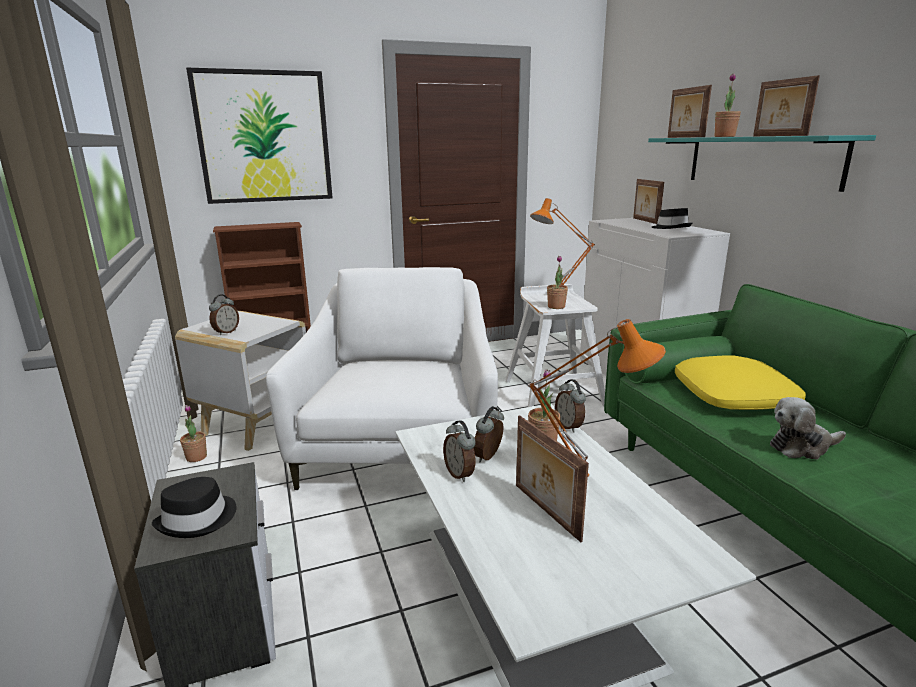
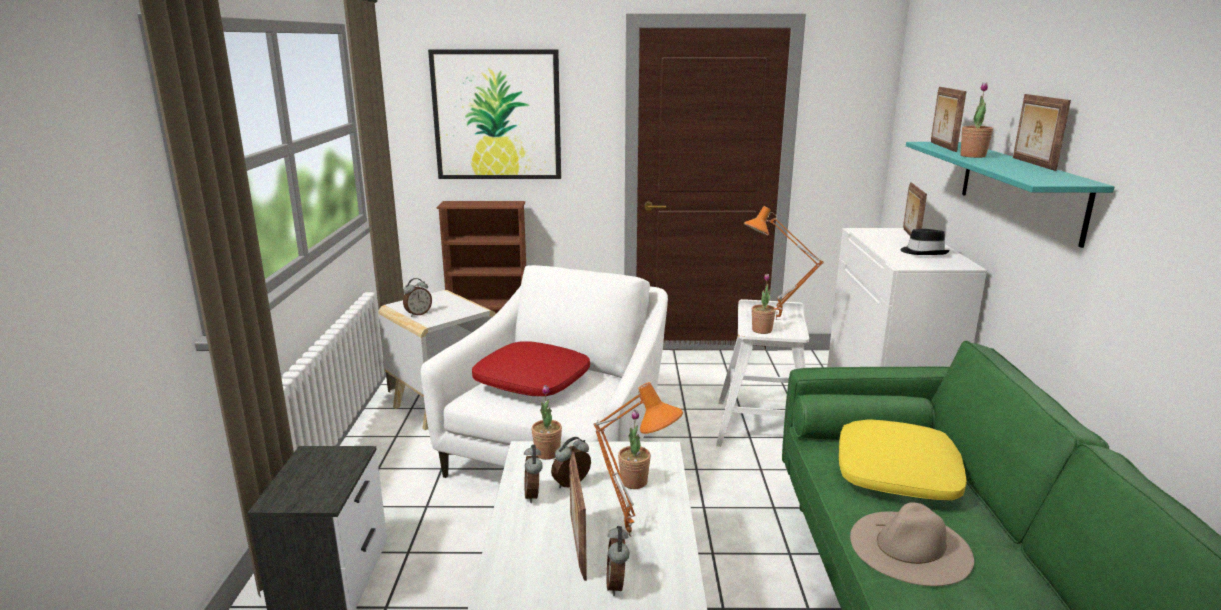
camera: 20 degrees right, 0 degrees up
(196, 457) = (380, 427): potted plant -> potted plant (547, 453)
(198, 519) = (308, 486): black hat -> none
(378, 376) = (533, 381): none -> red pillow
(569, 426) = (675, 470): alarm clock -> alarm clock (617, 584)
(802, 447) = (910, 547): plush toy -> beige hat

